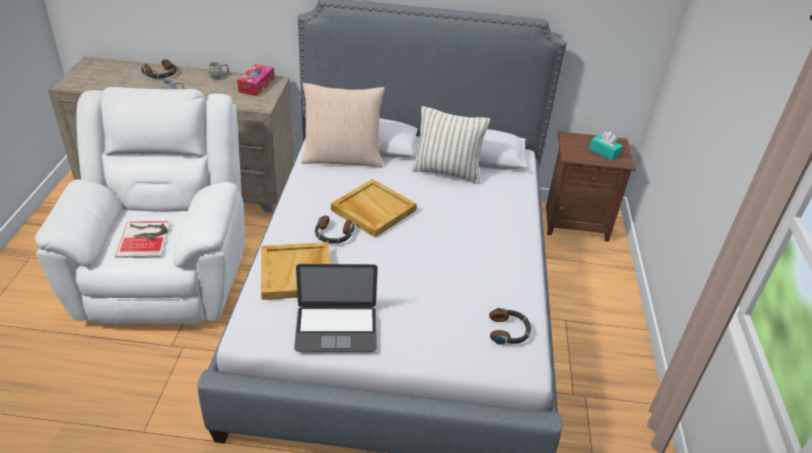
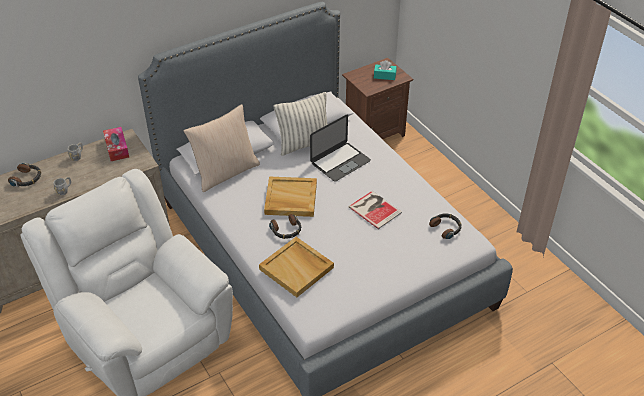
camera: 35 degrees left, 5 degrees up
(145, 238) = (154, 310): book -> book (375, 209)
(336, 328) = (358, 286): laptop -> laptop (340, 161)

